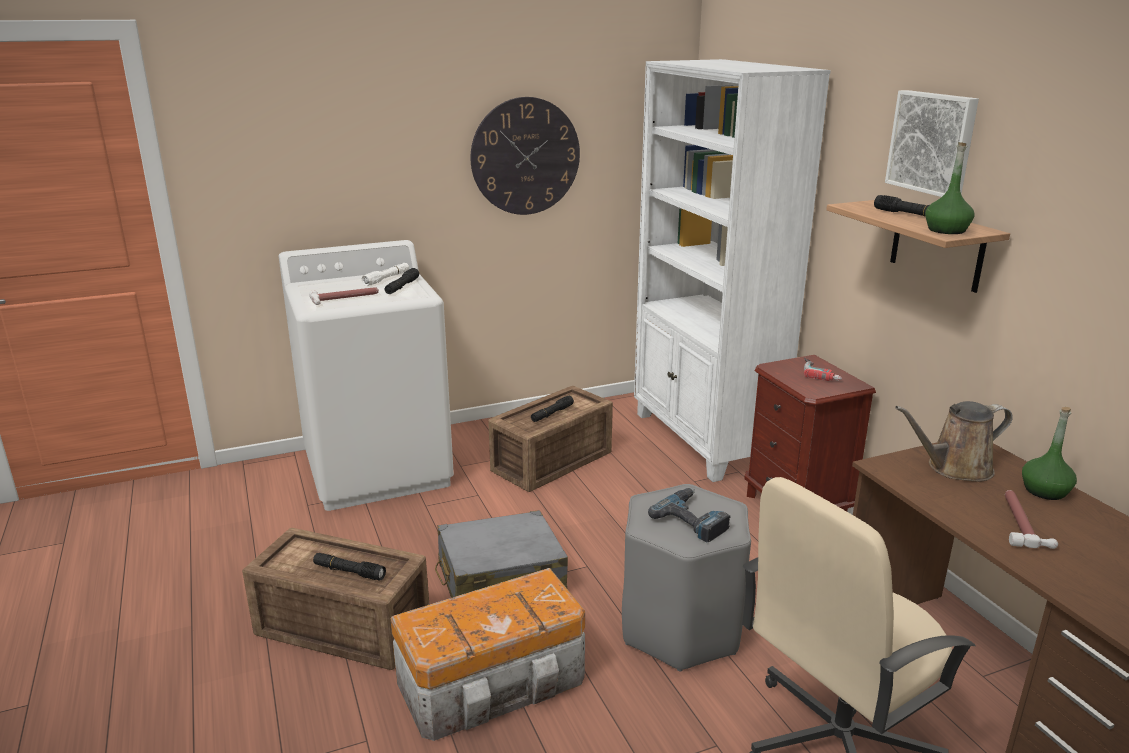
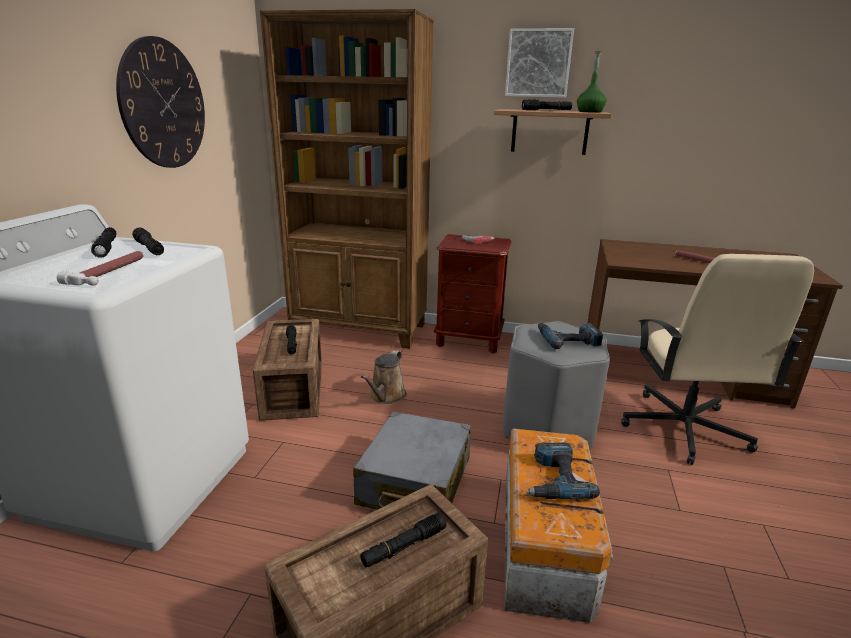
camera: 55 degrees left, 0 degrees up
(386, 279) = (106, 248): white flashlight -> black flashlight
(489, 611) = (553, 479): none -> power drill
(704, 440) = (360, 329): white bookcase -> brown bookcase
(954, 468) = (635, 253): brown watering can -> brown watering can (386, 396)
(1044, 491) = (672, 249): green bottle -> none

